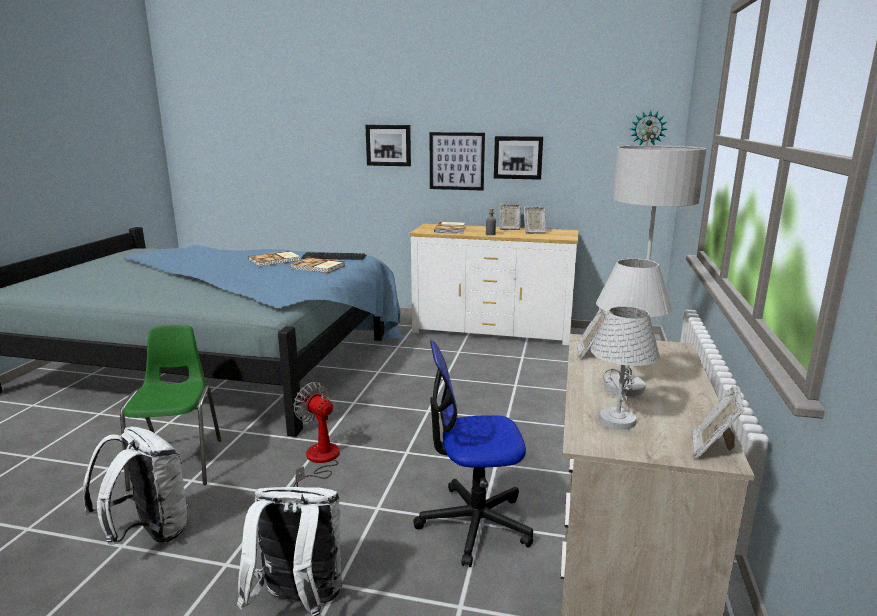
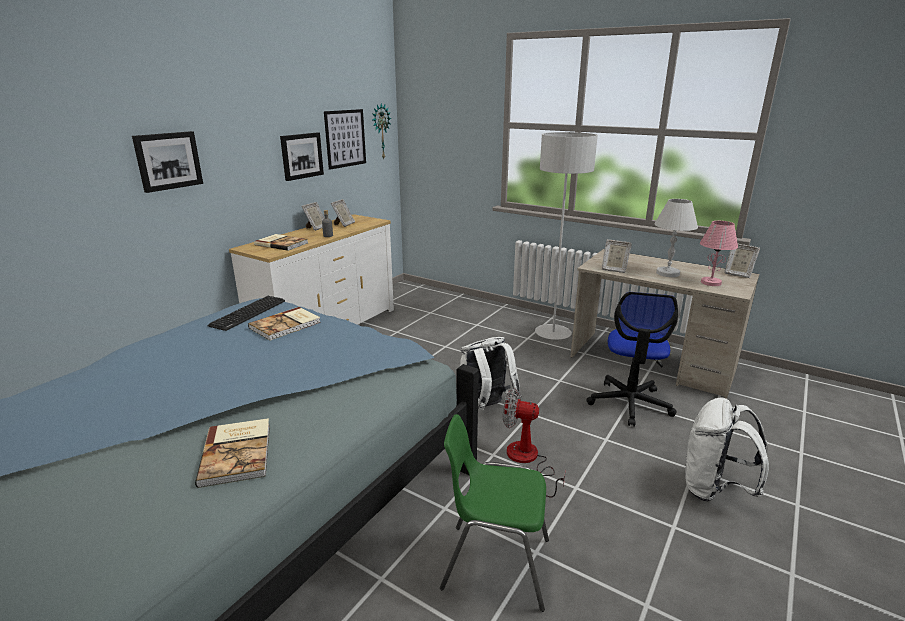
camera: 70 degrees left, 5 degrees up
(148, 533) = (627, 583): white backpack -> white backpack (485, 408)
(275, 260) = (213, 346): book -> book (238, 453)
(319, 461) = (527, 460): fan -> fan turned 45 degrees clockwise
(456, 161) = (249, 169): picture -> picture (345, 138)
(616, 420) = (710, 283): white table lamp -> pink table lamp

